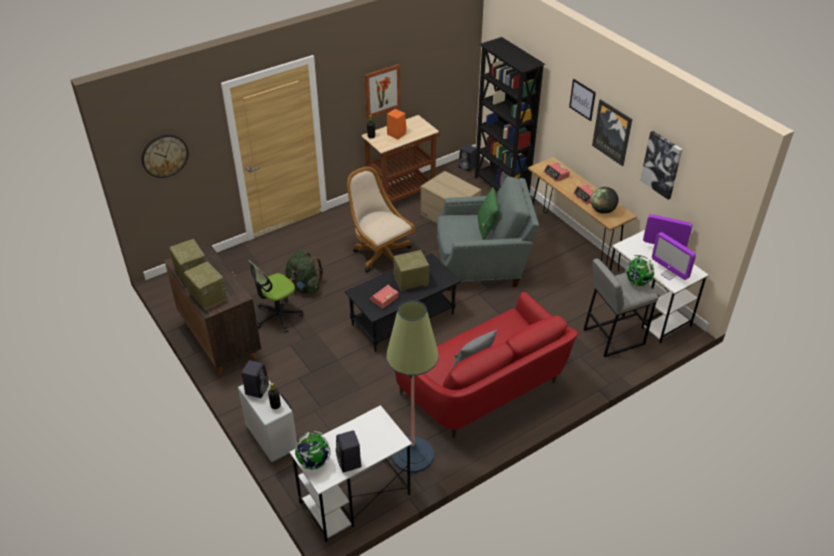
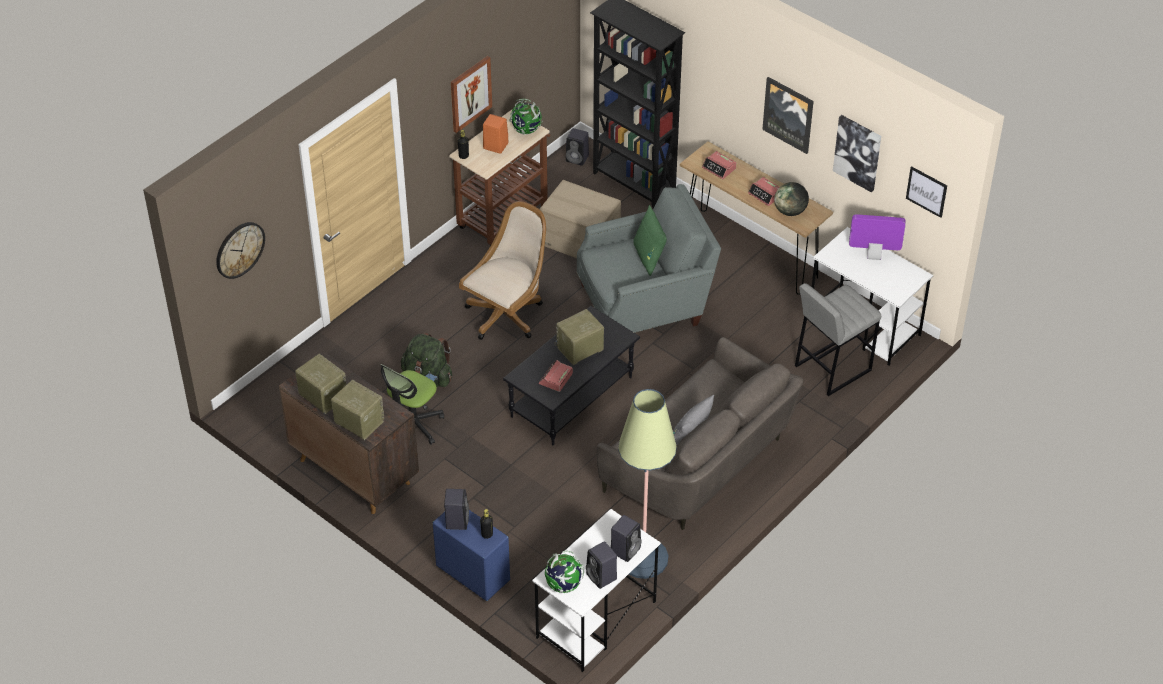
camera: 15 degrees left, 5 degrees up
(272, 438) = (474, 574): white nightstand -> blue nightstand
(379, 442) = (625, 549): none -> black speaker
(380, 253) = (507, 311): office chair -> office chair turned 90 degrees clockwise
(485, 389) = (700, 464): red sofa -> grey sofa
(582, 99) = (742, 75): picture -> picture (926, 191)
(637, 282) = (853, 301): globe -> globe (526, 130)
(669, 275) = (887, 284): monitor -> none

